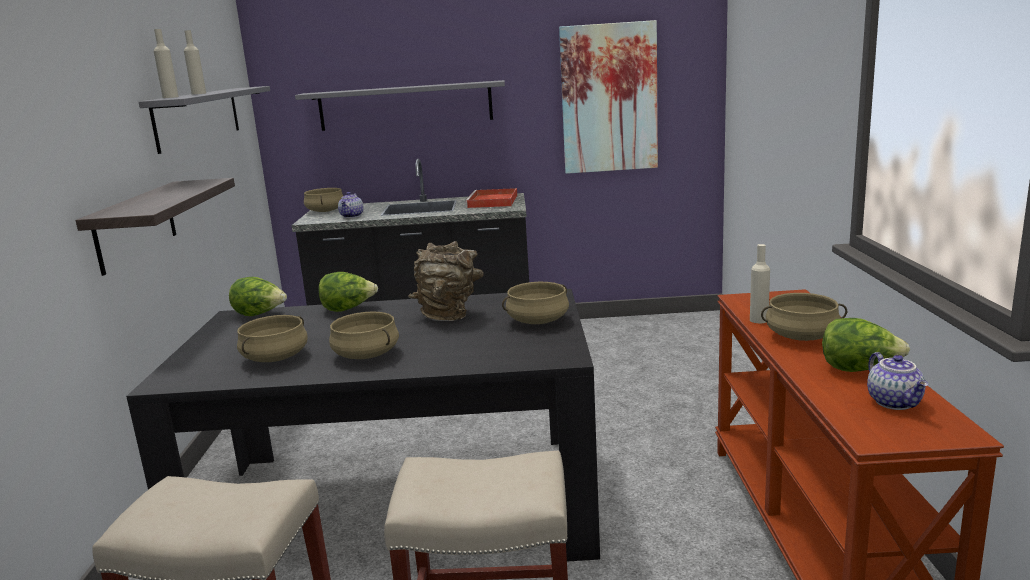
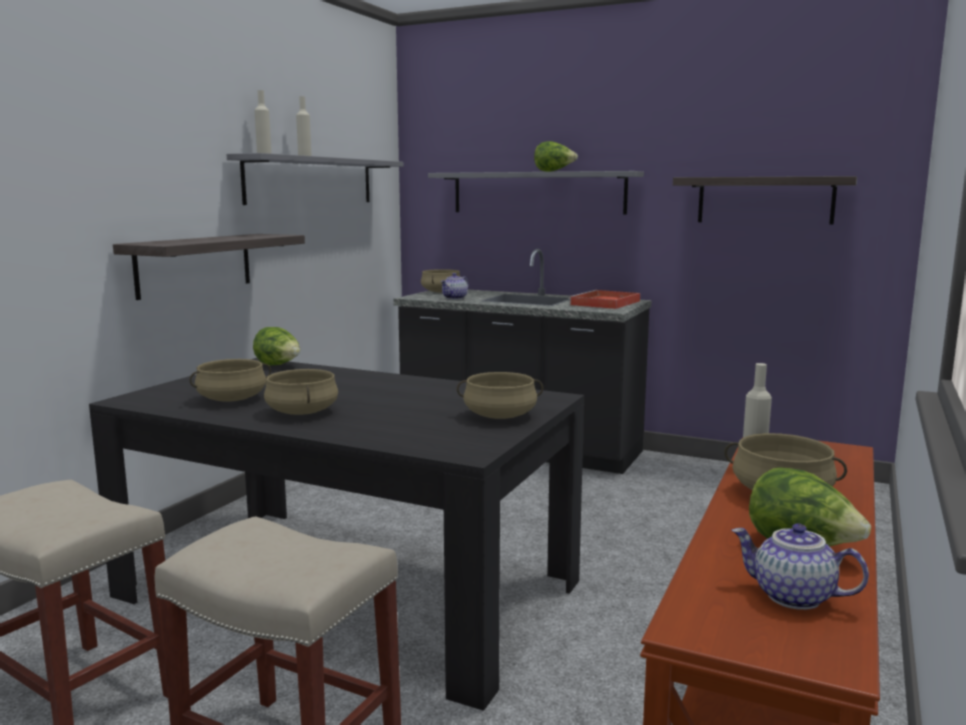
camera: 25 degrees right, 5 degrees down
(348, 309) = (352, 374): lettuce -> lettuce (553, 171)
(449, 315) = (426, 396): brown vase -> none
(609, 98) = (765, 200): picture -> shelf
(895, 402) = (792, 597): teapot -> teapot turned 105 degrees clockwise

